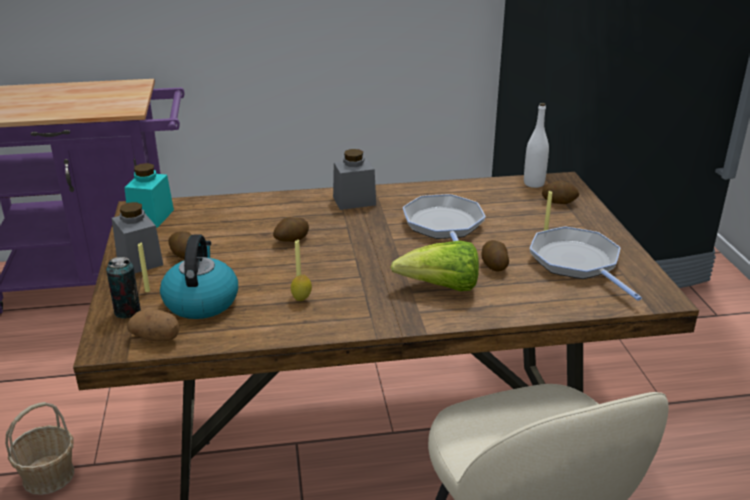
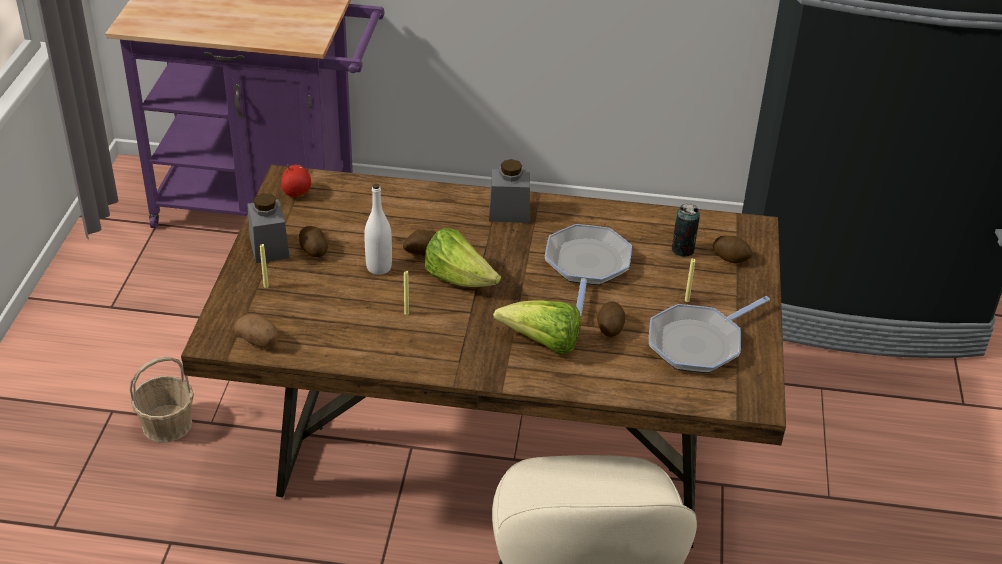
camera: 15 degrees right, 10 degrees up
(127, 312) = (241, 306): can -> can (682, 250)
(151, 217) = (296, 193): turquoise jar -> apple
(201, 301) = (310, 309): kettle -> none
(301, 300) = (403, 328): lemon -> none
(336, 254) = (459, 279): none -> lettuce
(534, 183) = (718, 226): white bottle -> white bottle (379, 267)
(577, 263) = (698, 343): frying pan -> frying pan turned 120 degrees counterclockwise

